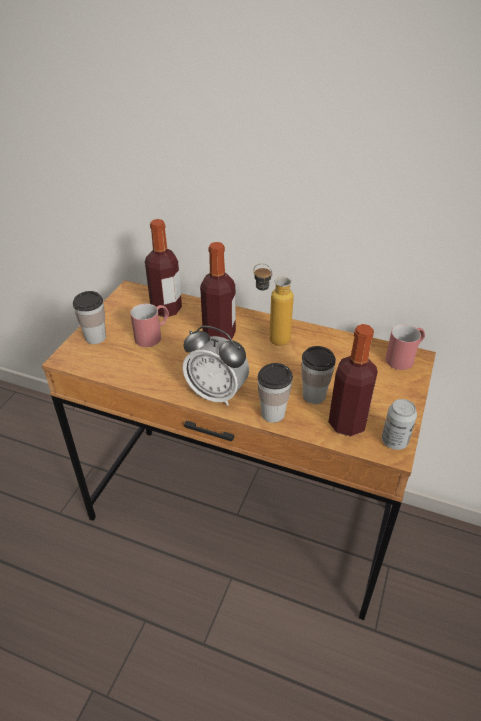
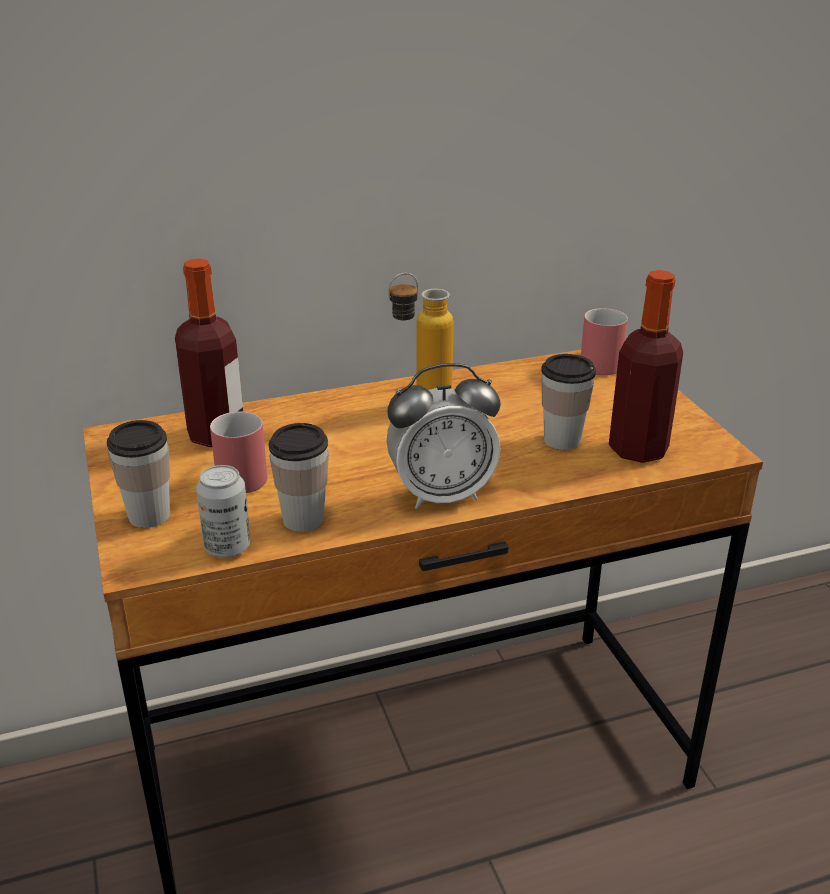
camera: 40 degrees left, 10 degrees down
(219, 335) = (344, 431): bottle -> none
(273, 413) = (543, 481): cup -> cup (303, 519)
(394, 441) = (708, 441): can -> can (227, 547)

